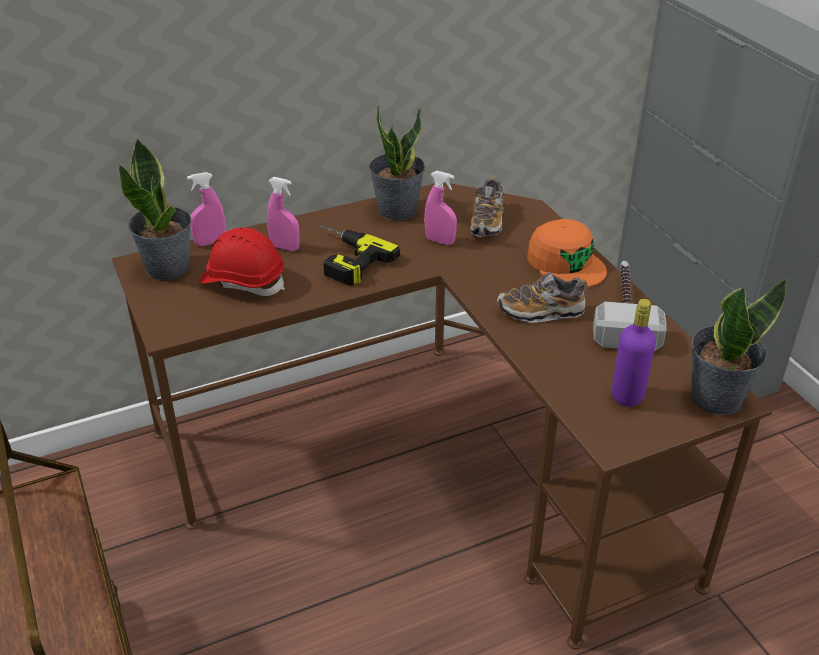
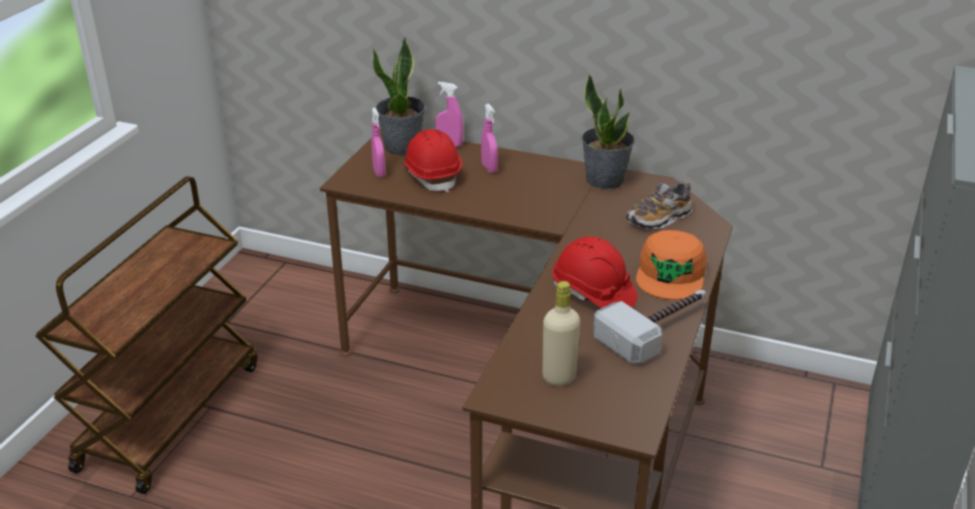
camera: 45 degrees right, 5 degrees down
(342, 258) = (514, 192): power drill -> none
(440, 241) = (600, 214): pink spray bottle -> pink spray bottle (379, 172)
(541, 311) = (593, 293): shoe -> red hard hat
(627, 396) = (559, 377): purple bottle -> beige bottle
(715, 397) = (624, 418): potted plant -> none

